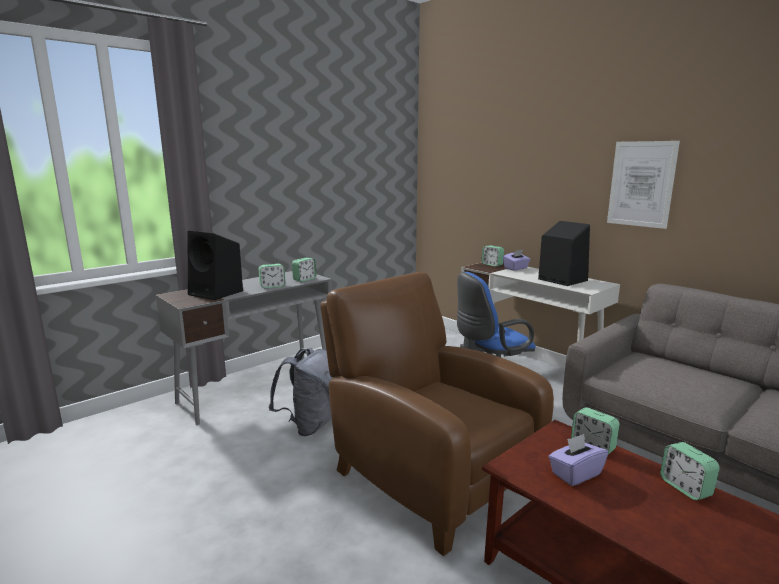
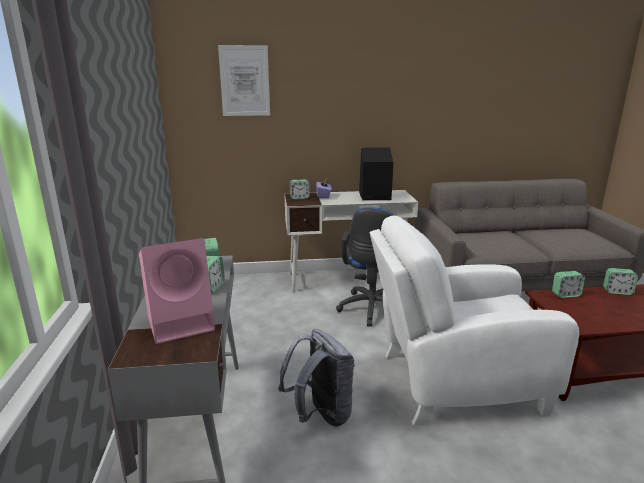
camera: 55 degrees left, 5 degrees up
(217, 293) = (182, 323): black speaker -> pink speaker
(427, 476) = (454, 383): brown armchair -> white armchair
(575, 473) = (595, 311): purple tissue box -> none
(641, 184) = (411, 112): picture -> picture (245, 81)

